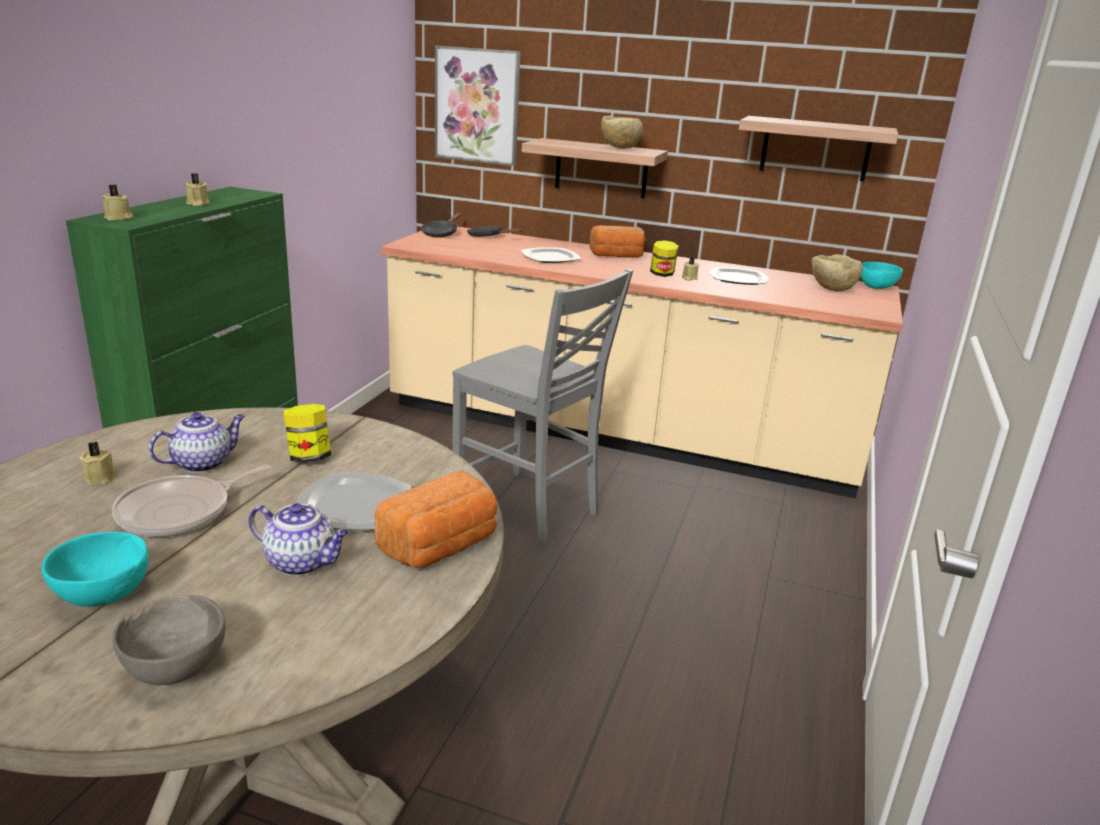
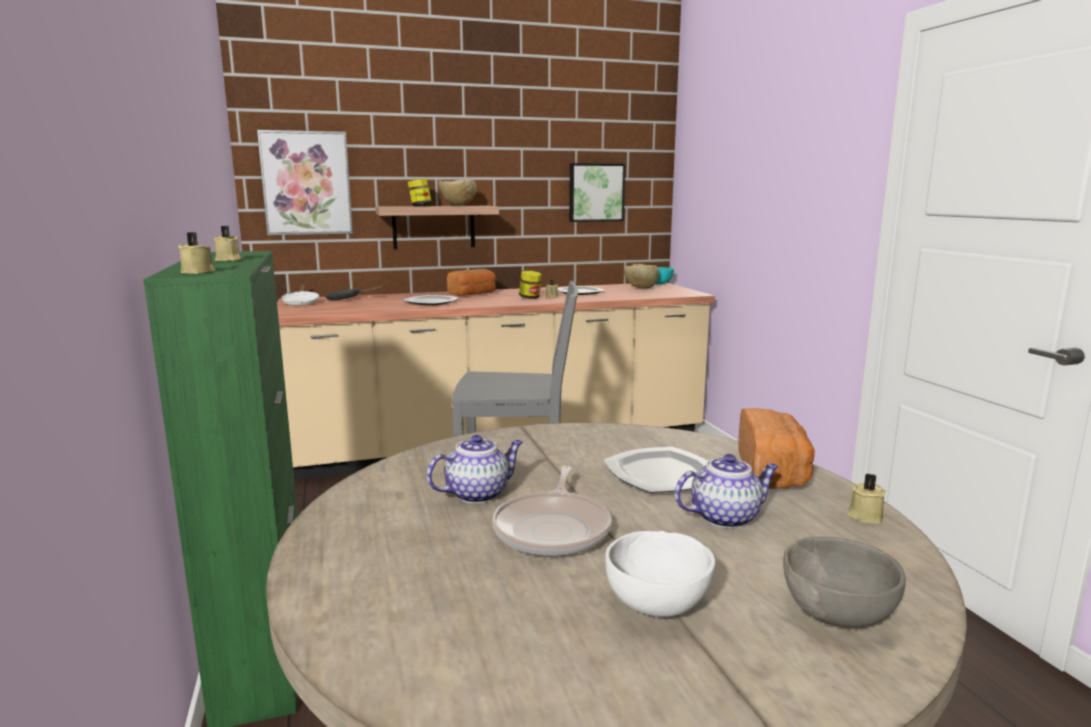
camera: 35 degrees left, 10 degrees down
(101, 477) = (414, 537): beige candle -> beige candle (864, 516)
(104, 596) = (659, 605): turquoise bowl -> white bowl
(203, 463) = (478, 493): teapot -> teapot turned 45 degrees clockwise
(309, 457) = (551, 460): jar -> jar (420, 206)
(441, 233) = (301, 303): black frying pan -> white frying pan
(815, 149) = (596, 192): shelf -> picture

